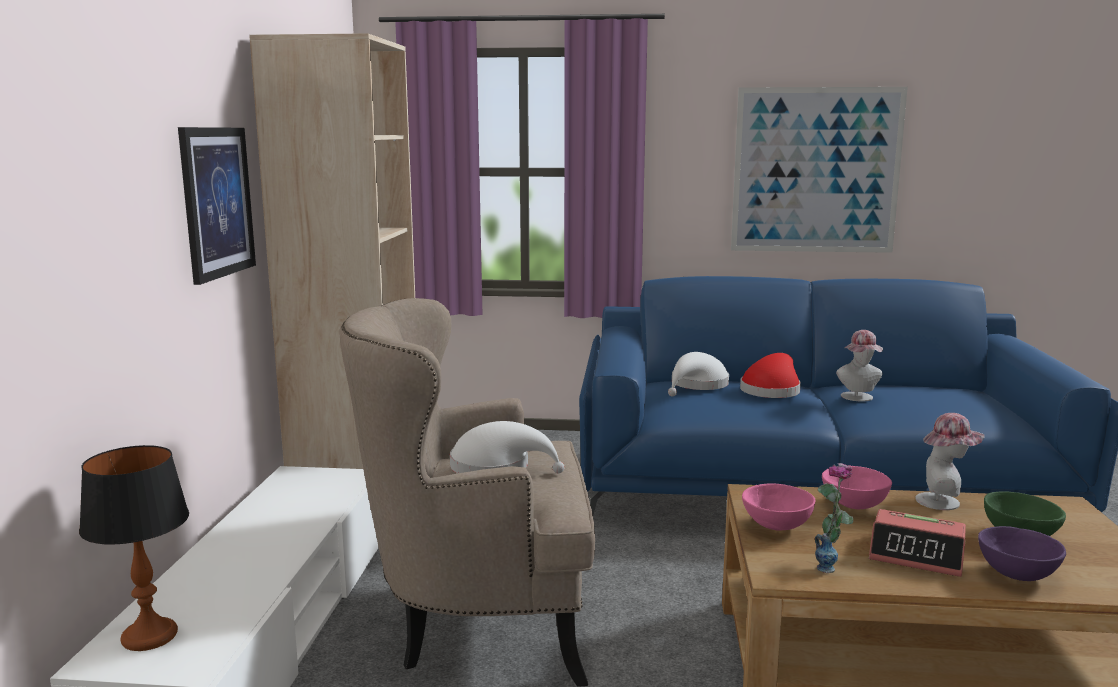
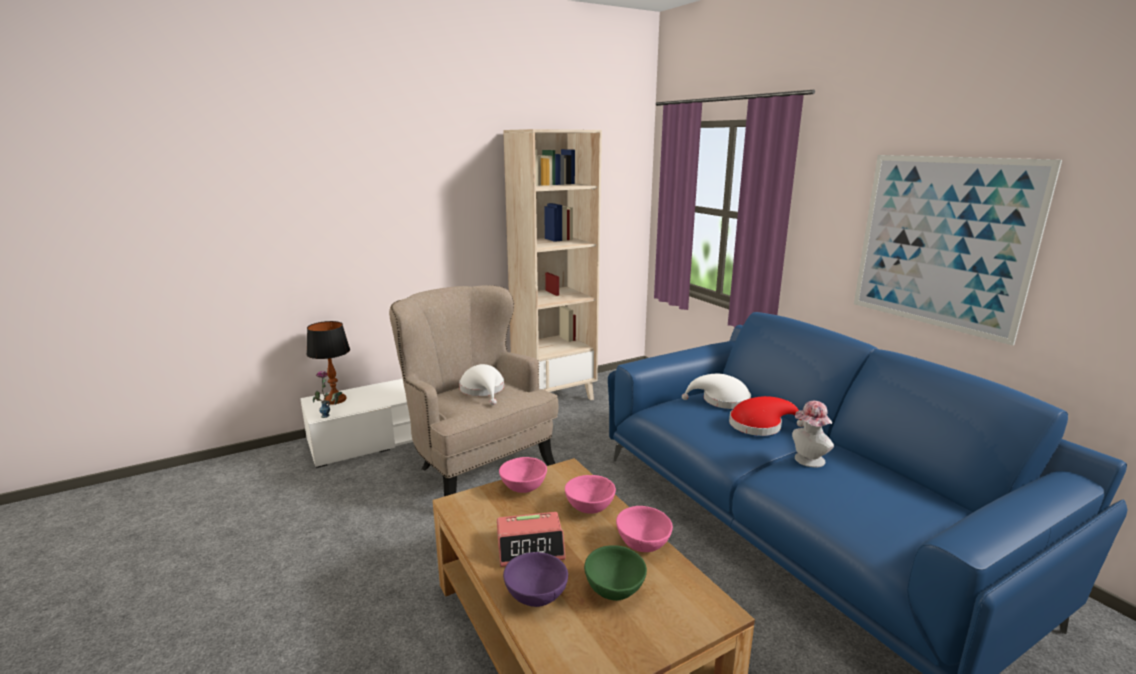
camera: 55 degrees right, 5 degrees up
(217, 202) = (460, 219): picture -> none
(831, 565) = (484, 518): vase -> vase (330, 416)
(917, 554) = (530, 547): alarm clock -> alarm clock turned 90 degrees counterclockwise
(943, 502) = (643, 544): hat -> pink bowl

